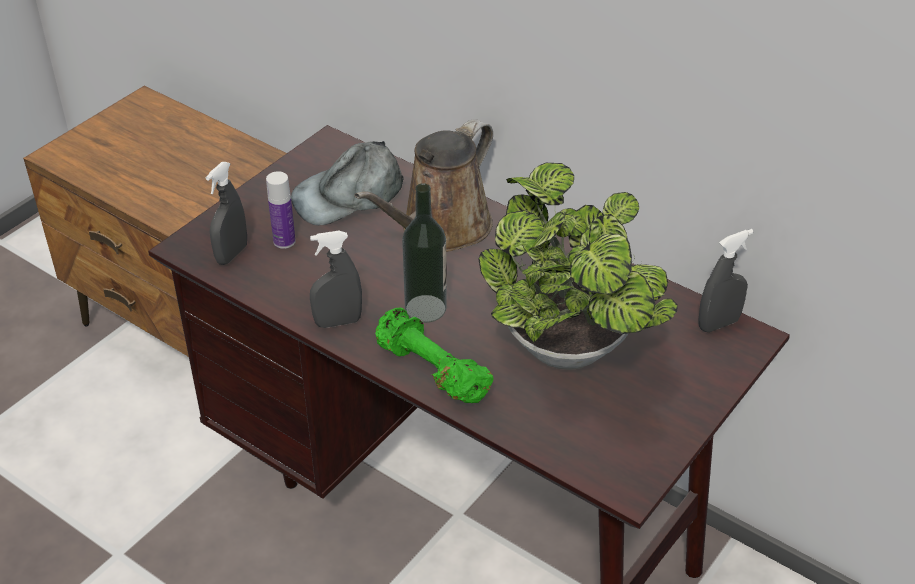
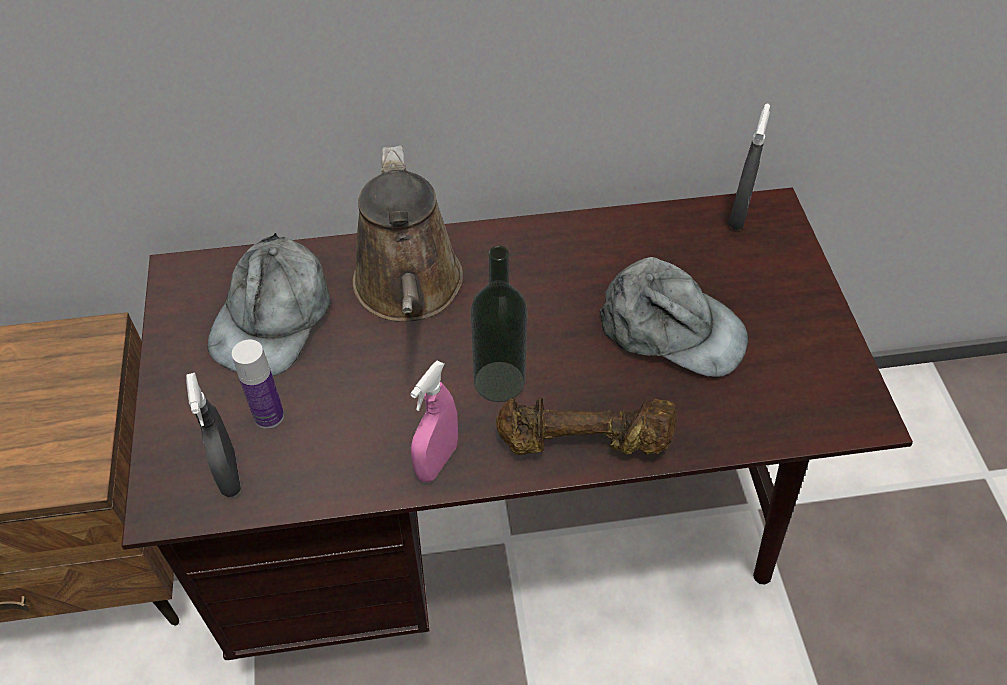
camera: 45 degrees left, 10 degrees up
(338, 322) = (437, 461): grey spray bottle -> pink spray bottle
(430, 371) = (584, 442): green dumbbell -> brown dumbbell
(570, 354) = (671, 329): potted plant -> grey cap

